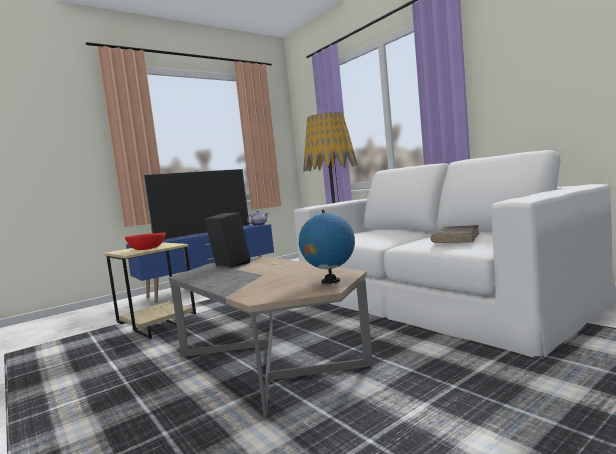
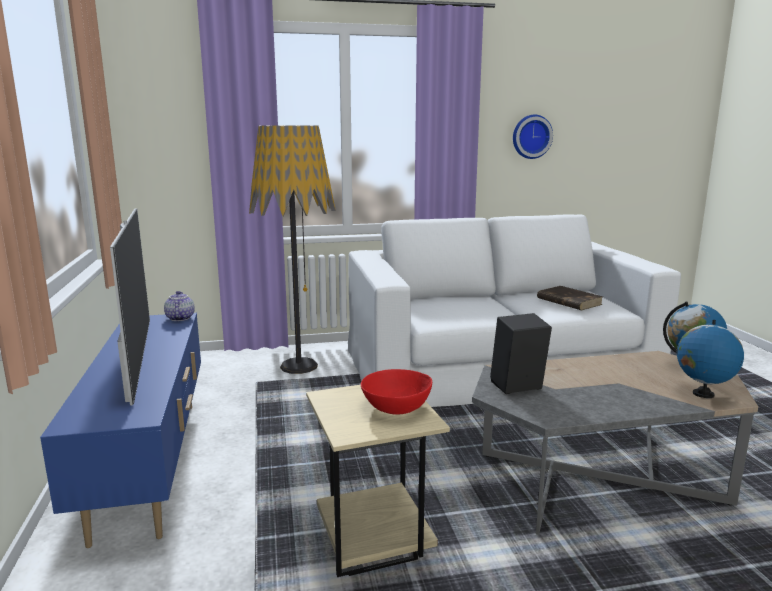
camera: 65 degrees left, 10 degrees up
(260, 291) = (702, 394): none -> globe
(536, 77) = (531, 136): none -> wall clock

